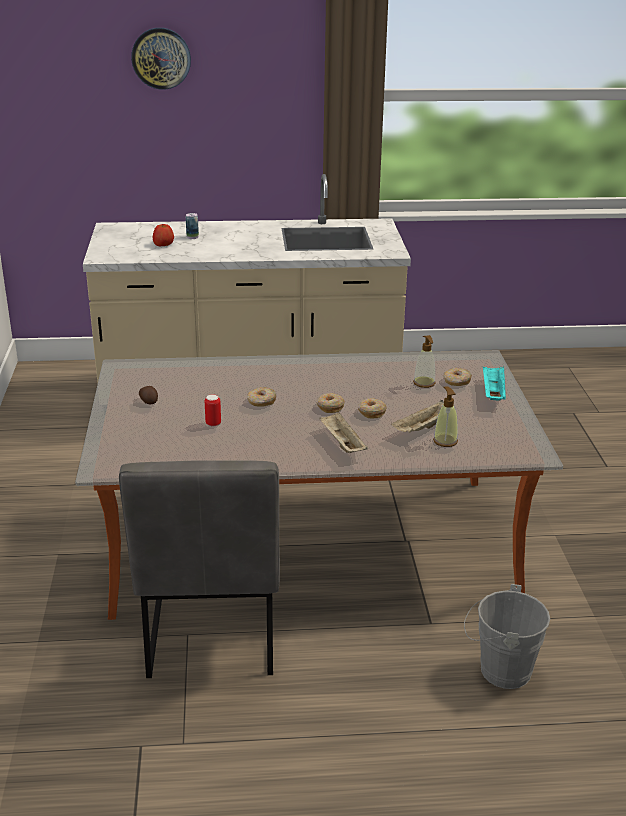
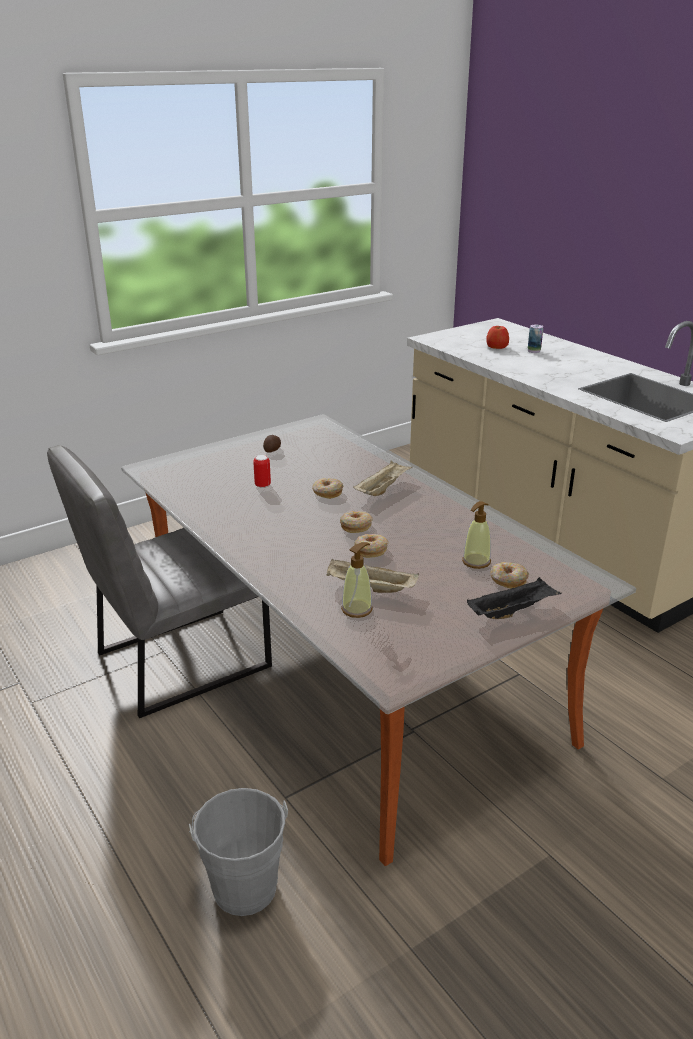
camera: 60 degrees right, 0 degrees up
(161, 58) = (599, 159): wall clock -> none
(342, 443) = (289, 553): beige tray -> beige tray (382, 489)
(493, 393) = (512, 611): turquoise tray -> black tray

